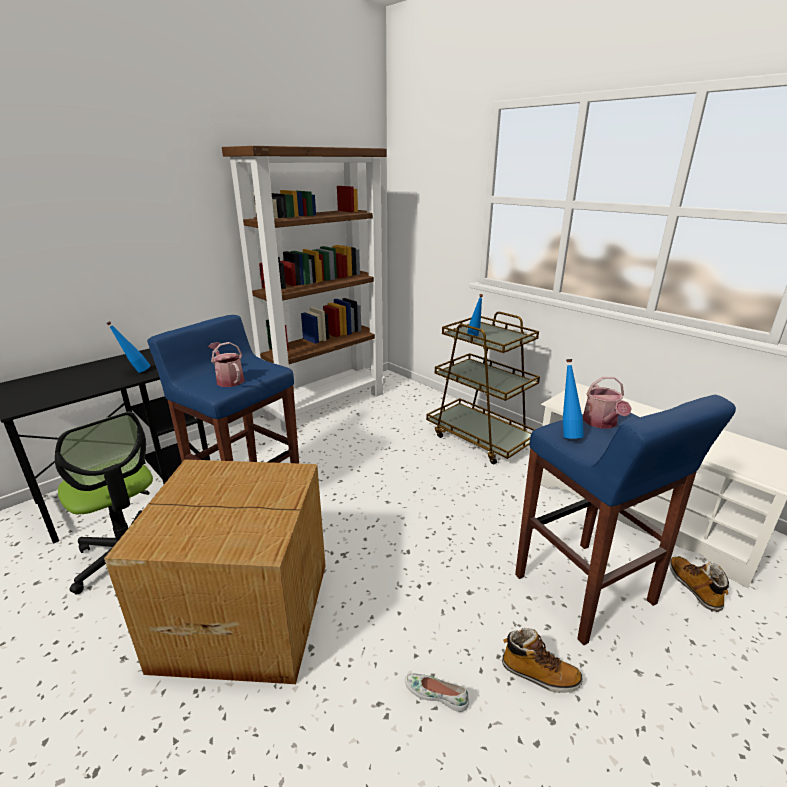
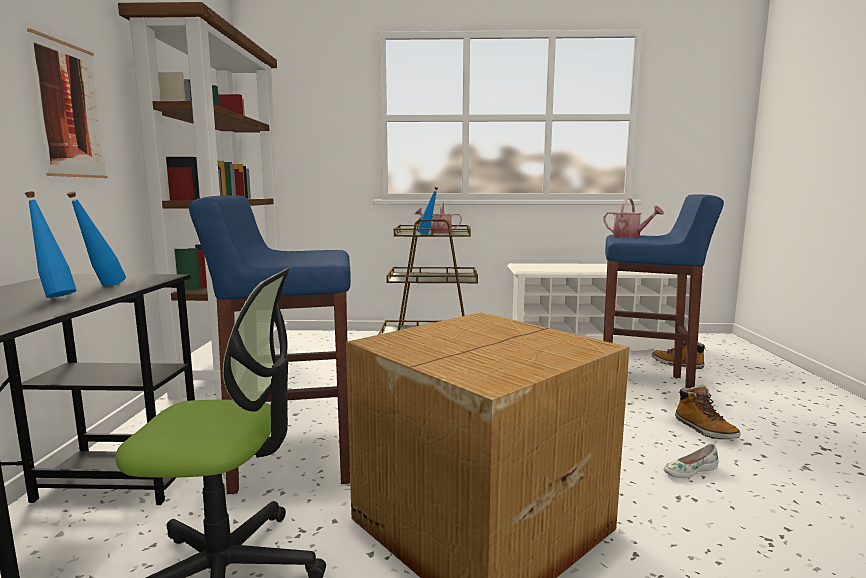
camera: 45 degrees left, 15 degrees down
(176, 240) = (70, 111): none -> picture
(228, 379) = (307, 257): watering can -> watering can (438, 232)
(539, 674) = (704, 430): boot -> boot turned 90 degrees clockwise
(566, 434) = (632, 239): blue bottle -> blue bottle (54, 296)

